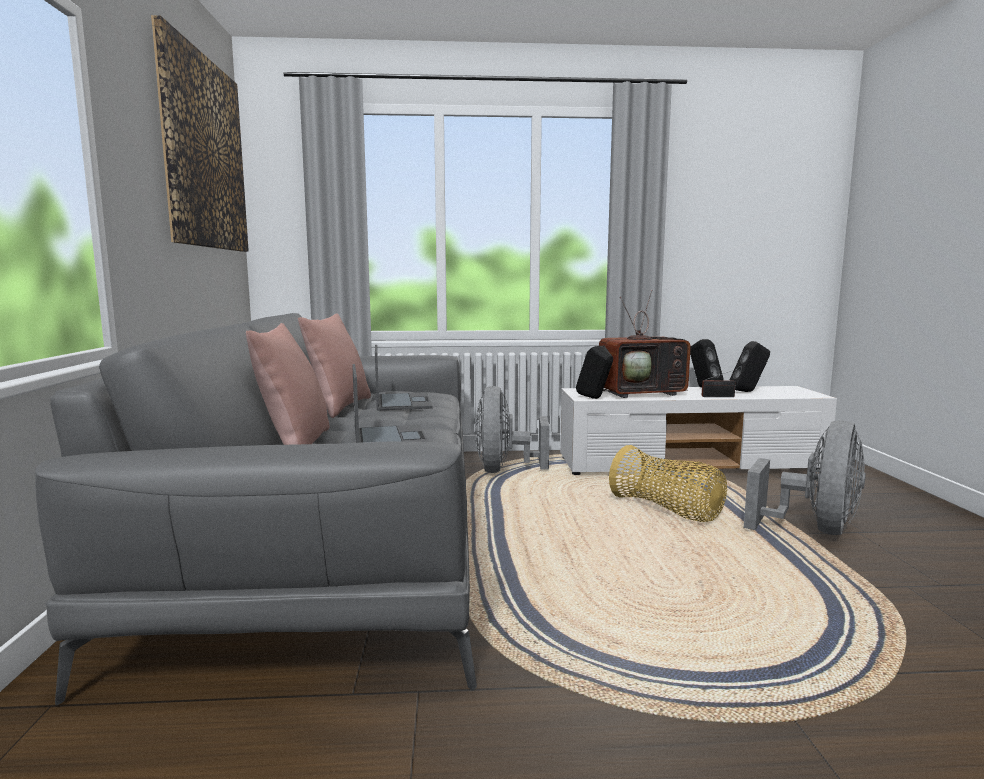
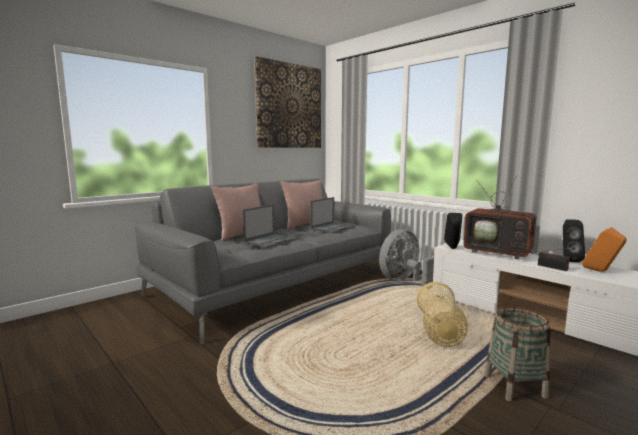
camera: 50 degrees right, 0 degrees up
(748, 391) = (601, 271): black speaker -> orange speaker
(814, 529) = (515, 386): grey fan -> basket

